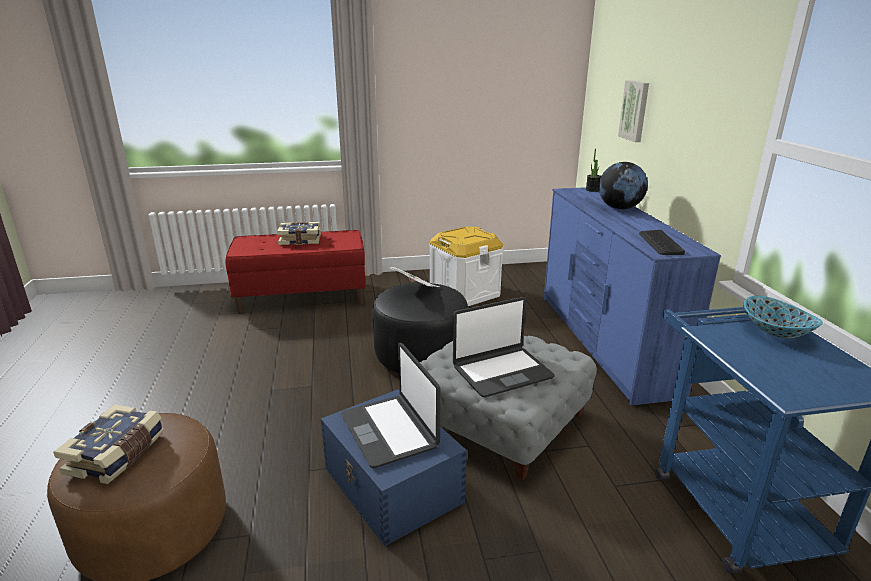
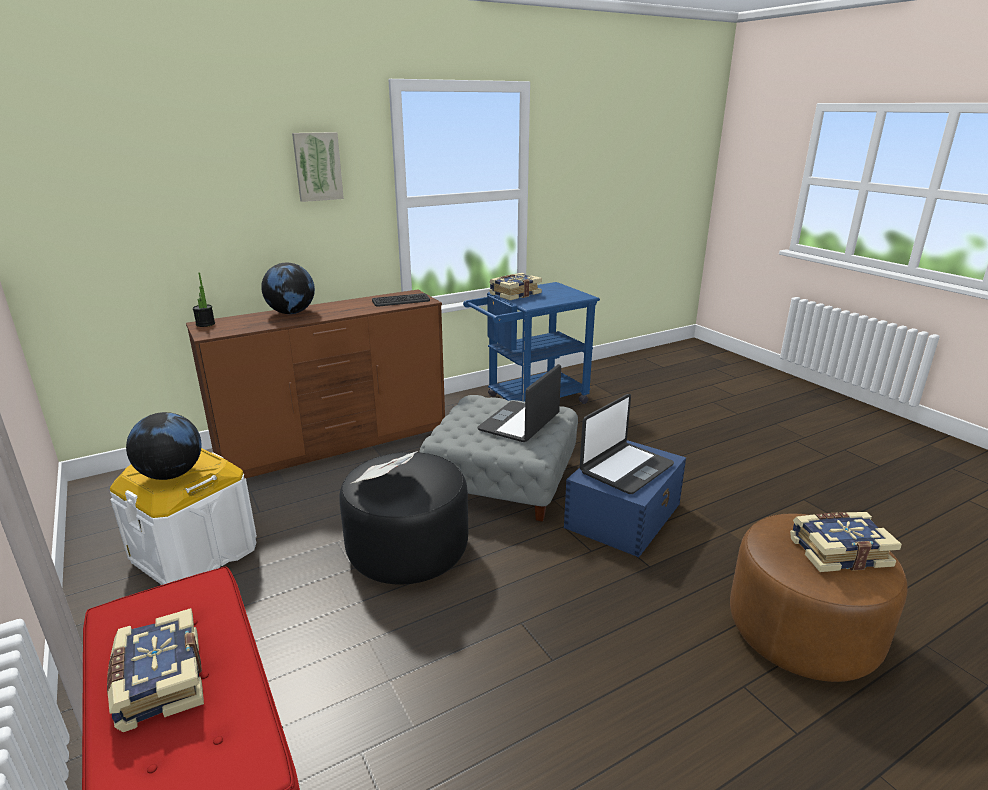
camera: 110 degrees left, 0 degrees up
(457, 234) = (171, 474): none -> globe
(501, 372) = (520, 423): laptop -> laptop turned 105 degrees counterclockwise
(603, 342) = (336, 443): blue dresser -> brown dresser
(635, 110) = (179, 219): picture -> picture (317, 166)
(775, 332) = (514, 294): bowl -> book

